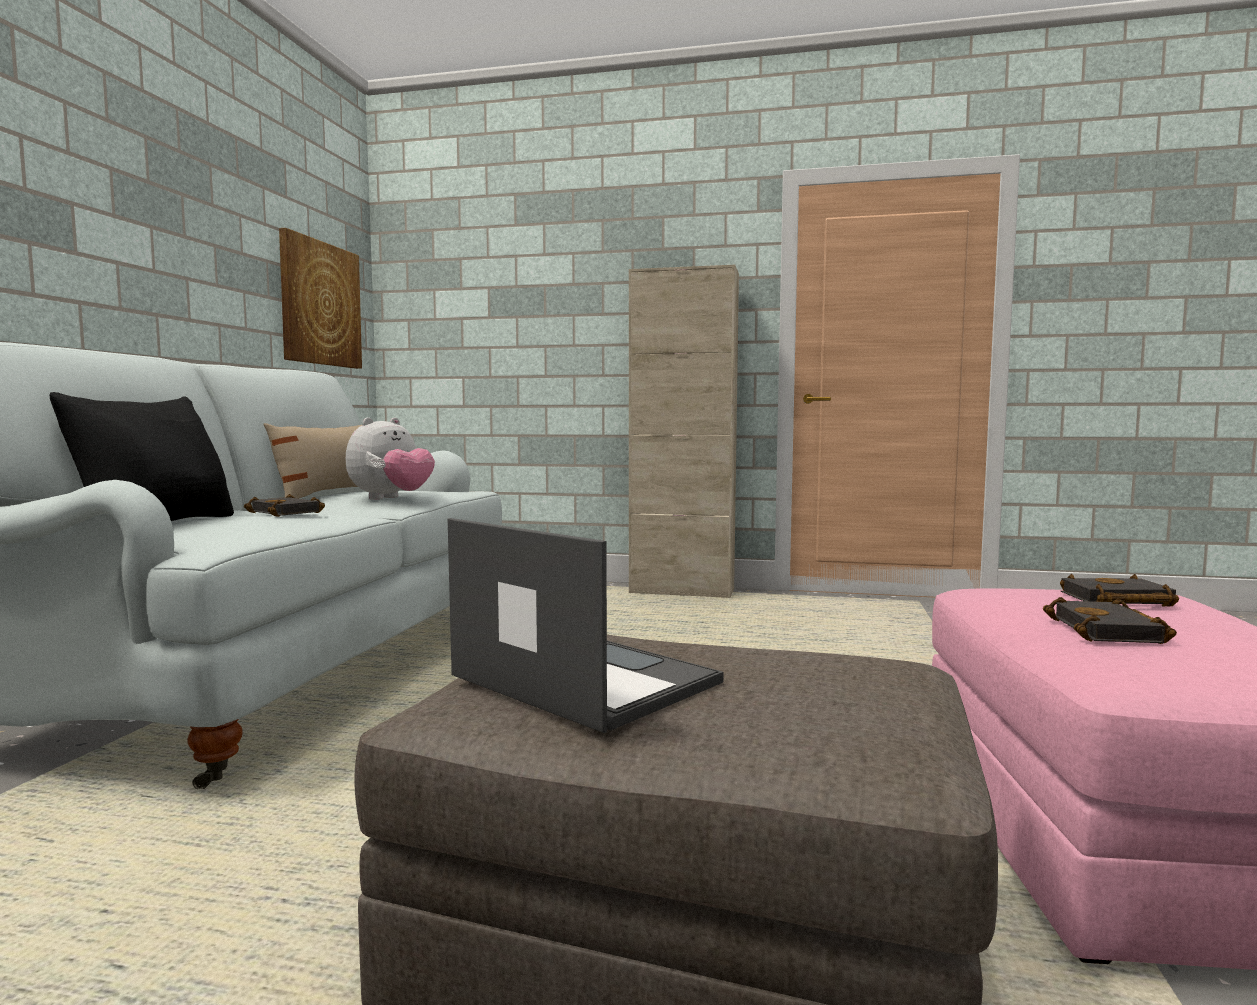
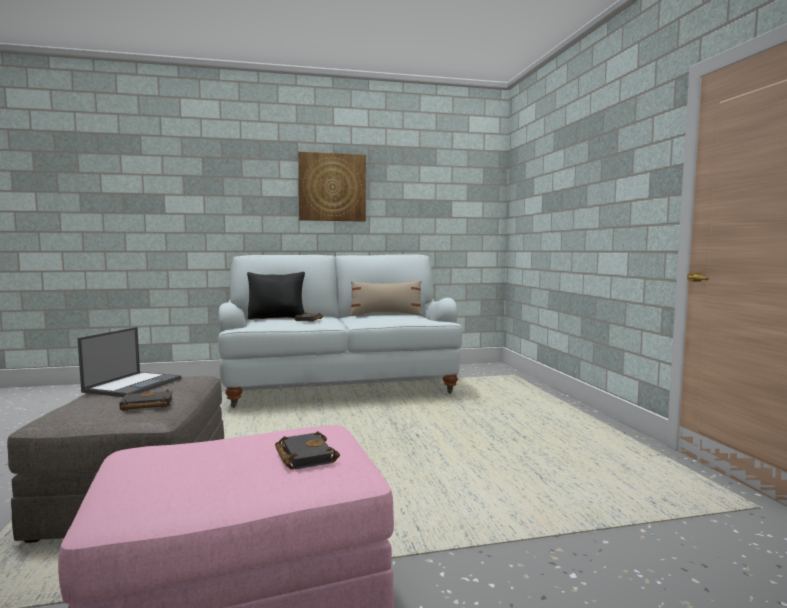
camera: 65 degrees right, 0 degrees up
(320, 304) = (456, 215): picture -> picture (332, 187)
(391, 498) = (375, 320): plush toy -> none
(682, 591) = (595, 421): beige cabinet -> none
(1111, 632) = (214, 450): black book -> black book (145, 405)

